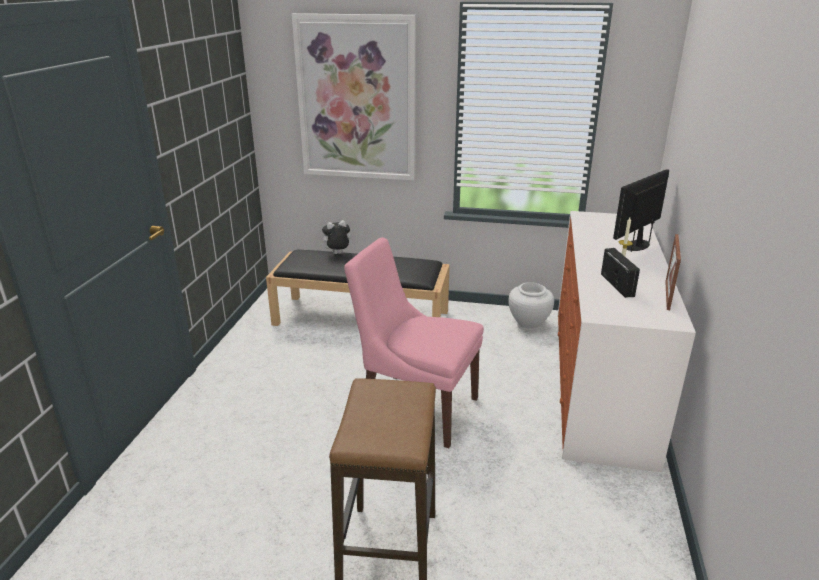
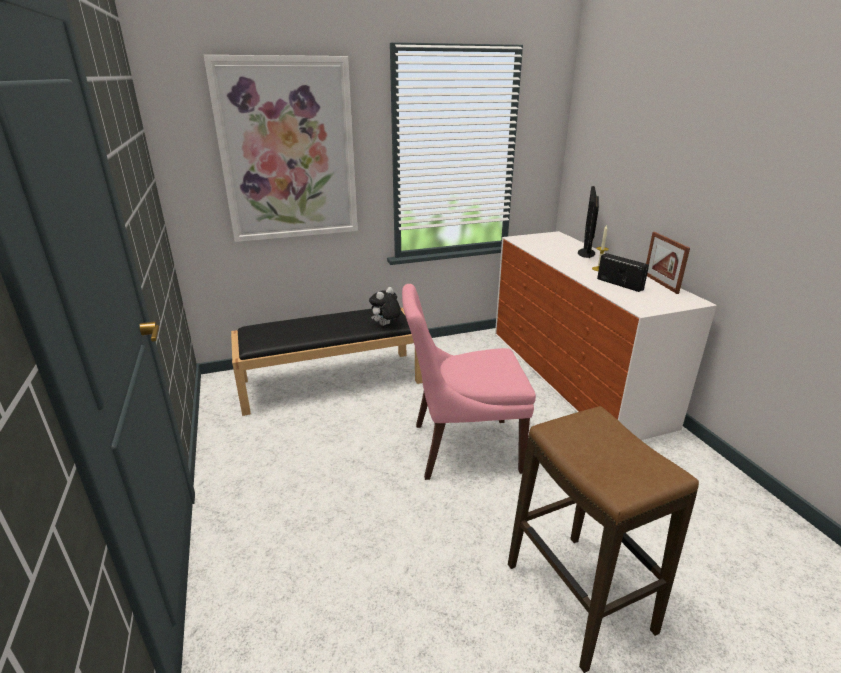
camera: 30 degrees left, 0 degrees up
(337, 254) = (293, 321): plush toy -> plush toy (385, 325)
(528, 325) = (480, 346): white vase -> none

